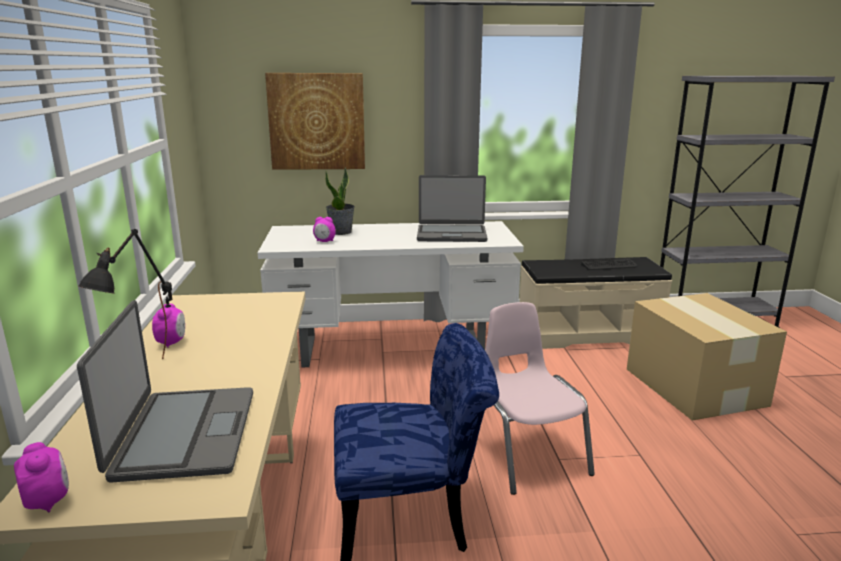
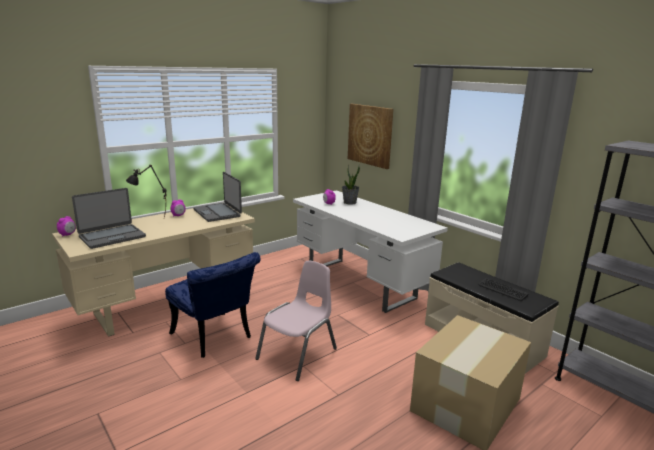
camera: 55 degrees right, 0 degrees up
(451, 234) = (390, 222): laptop -> laptop (217, 213)

